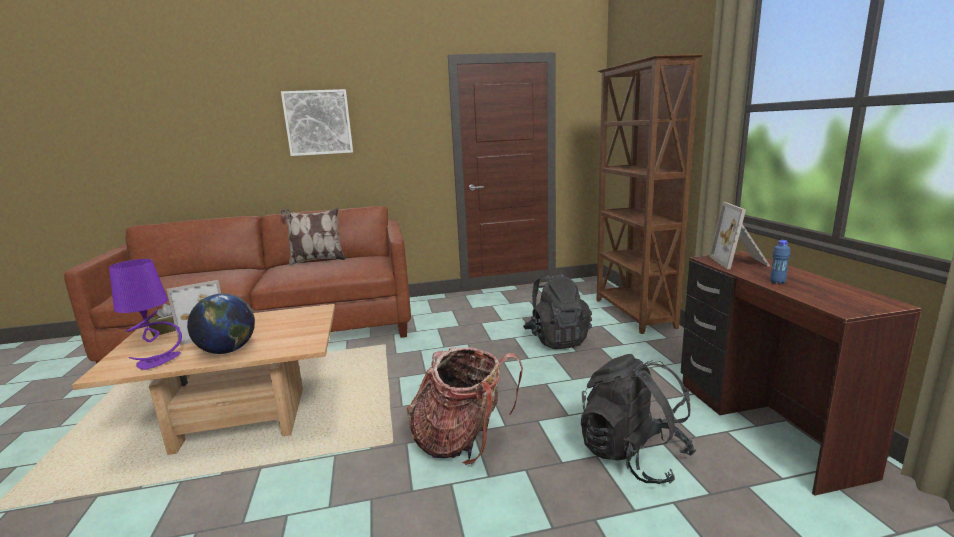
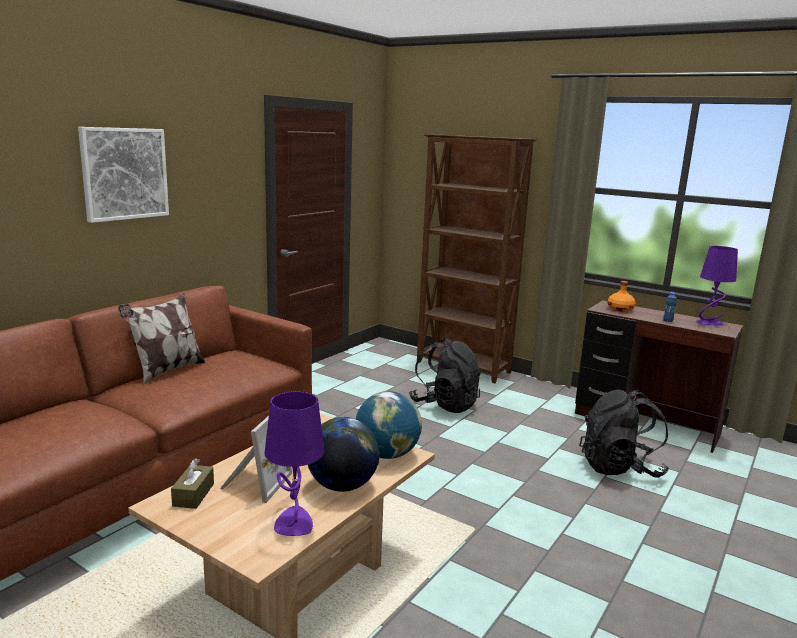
camera: 45 degrees left, 0 degrees up
(298, 341) = (387, 454): none -> globe
(463, 441) = (518, 504): backpack -> none
(740, 262) = (620, 309): picture frame -> orange bottle
(850, 295) = (709, 323): none -> purple table lamp

